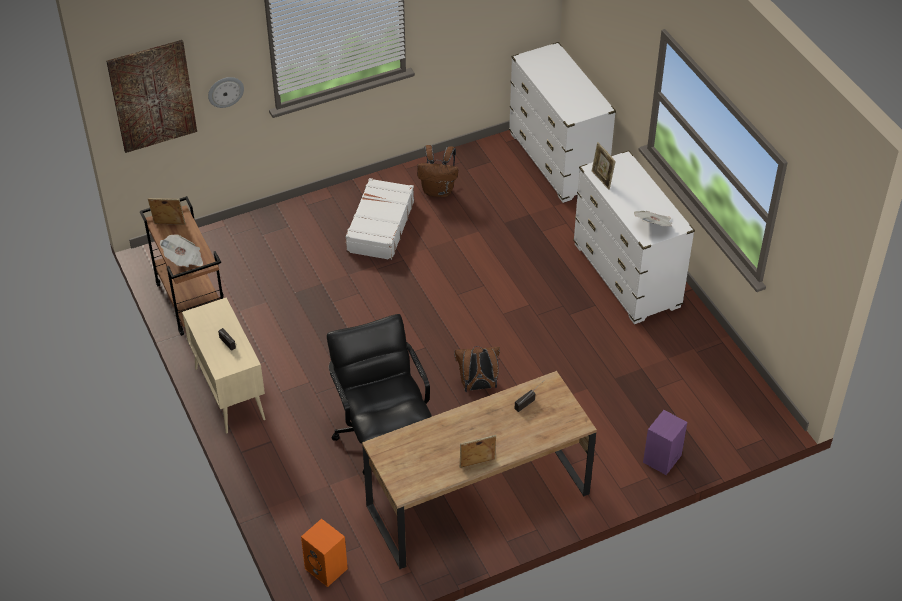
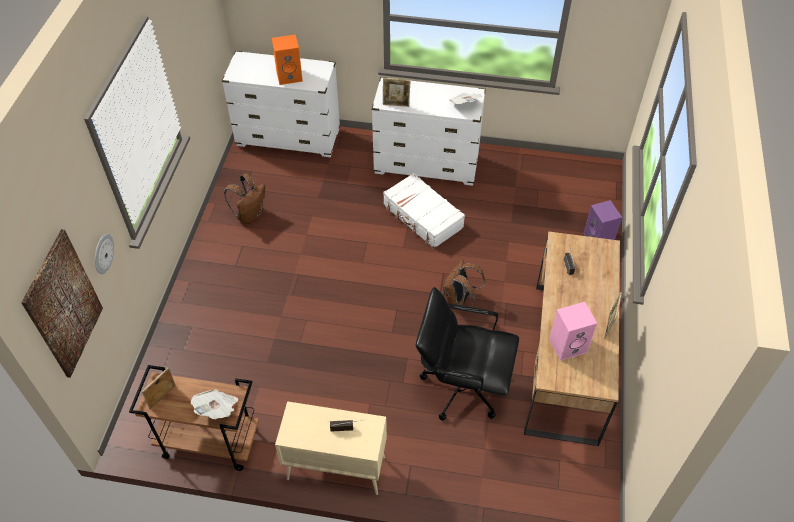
camera: 55 degrees left, 5 degrees up
(327, 569) = (568, 496): orange speaker -> orange speaker (290, 76)
(380, 227) = (251, 269): white suitcase -> white suitcase (422, 217)
(429, 444) = (568, 345): none -> pink speaker

